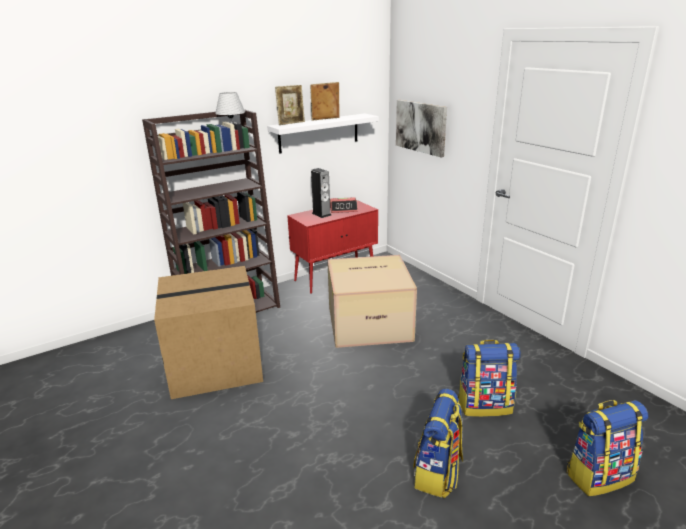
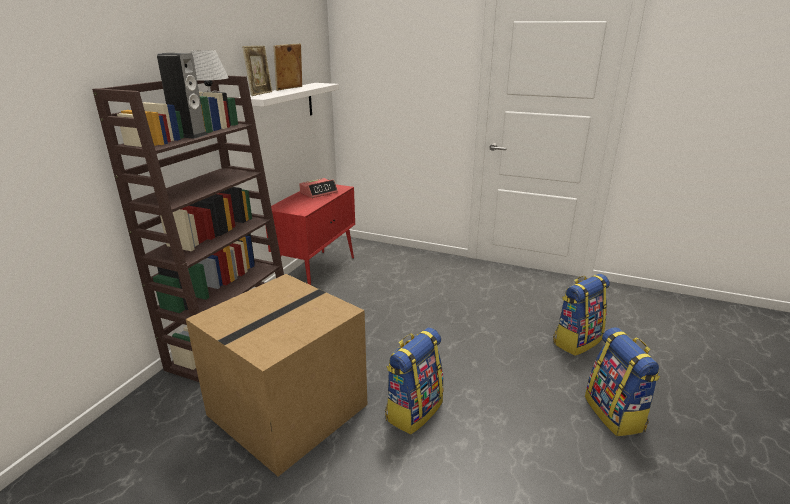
camera: 35 degrees left, 0 degrees up
(321, 214) = (302, 201): speaker -> speaker (189, 135)
(370, 322) = (404, 305): cardboard box -> none
(421, 127) = (382, 93): picture -> none
(598, 475) = (700, 360): backpack -> backpack (413, 410)

